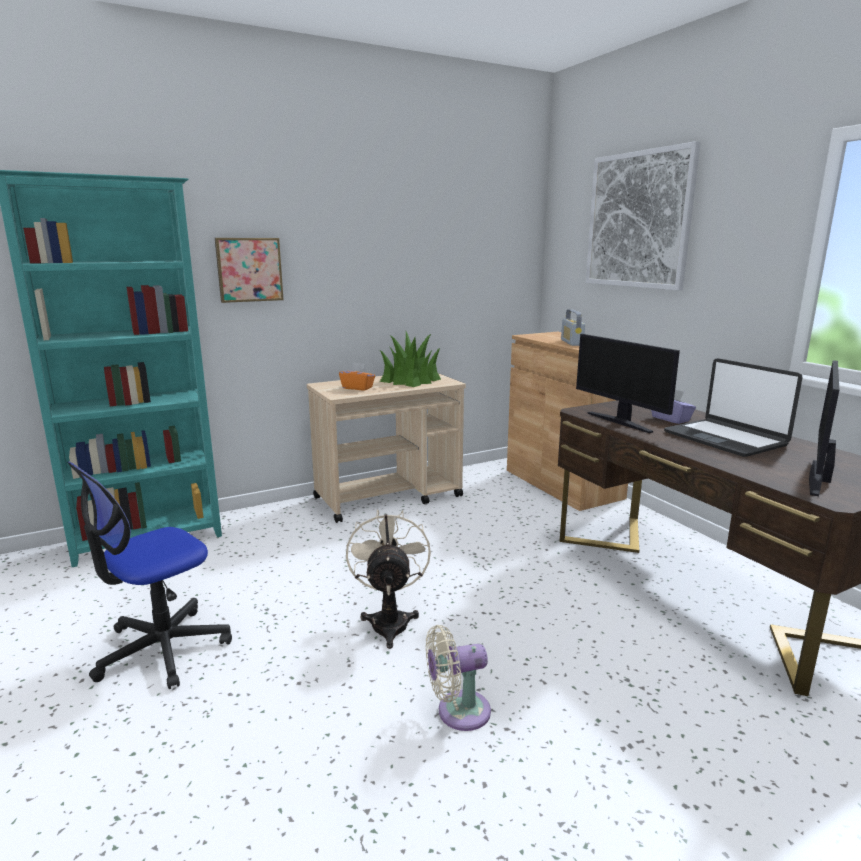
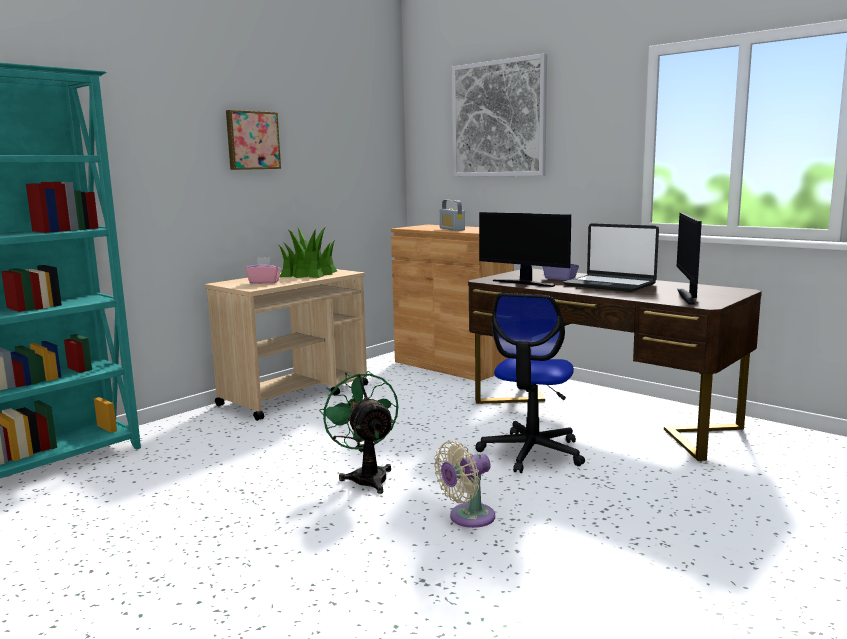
camera: 20 degrees left, 5 degrees down
(162, 649) = (158, 534): office chair -> office chair (531, 452)
(249, 269) = (144, 167): picture -> picture (252, 140)
(357, 388) = (264, 282): orange tissue box -> pink tissue box
(389, 620) = (366, 476): beige fan -> green fan

